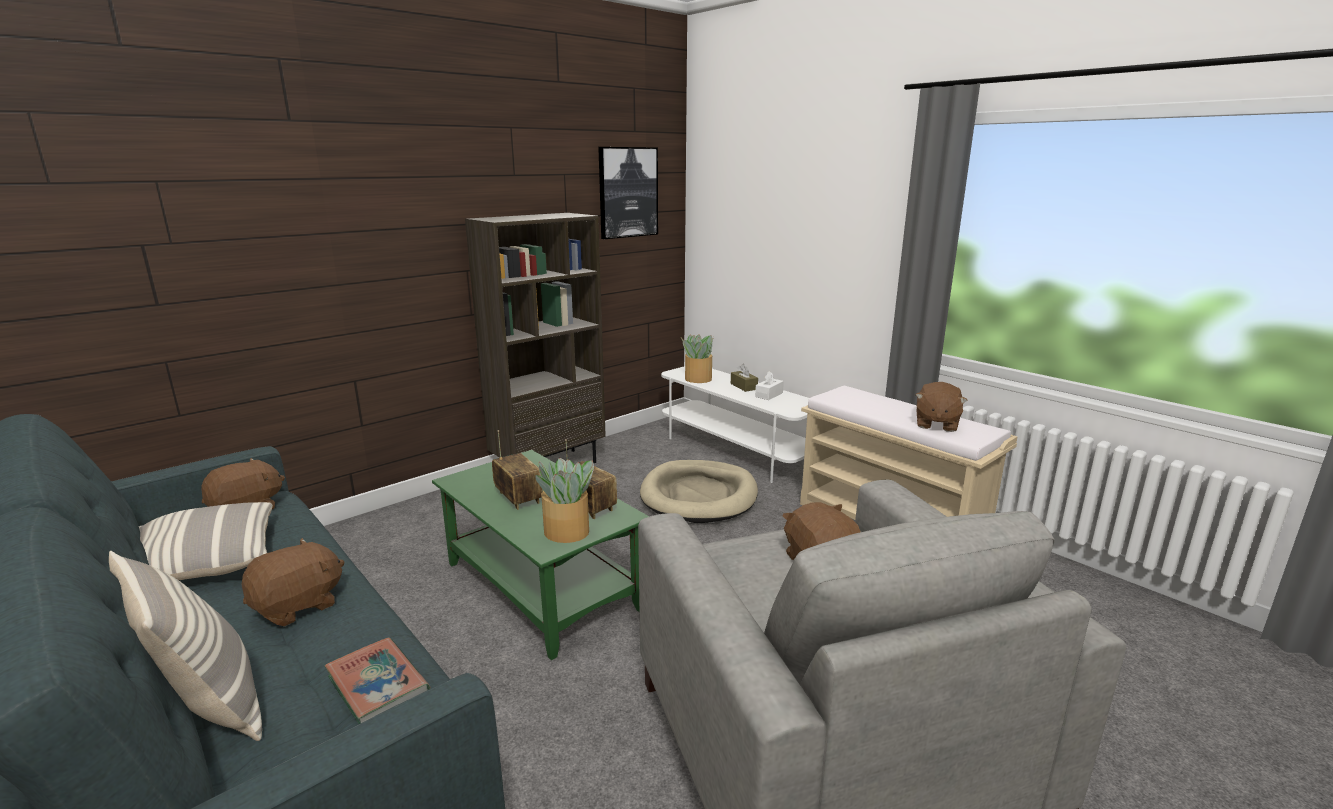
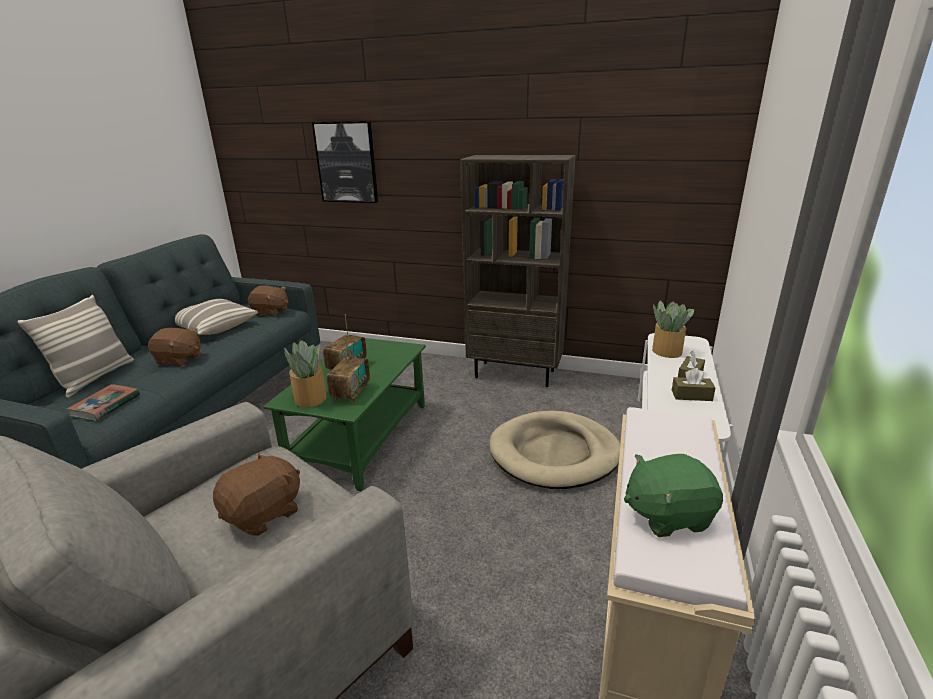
camera: 60 degrees right, 5 degrees up
(627, 192) = (657, 137): picture -> picture (347, 162)
(769, 395) = (691, 395): white tissue box -> brown tissue box
(936, 424) = (667, 515): brown plush toy -> green plush toy

